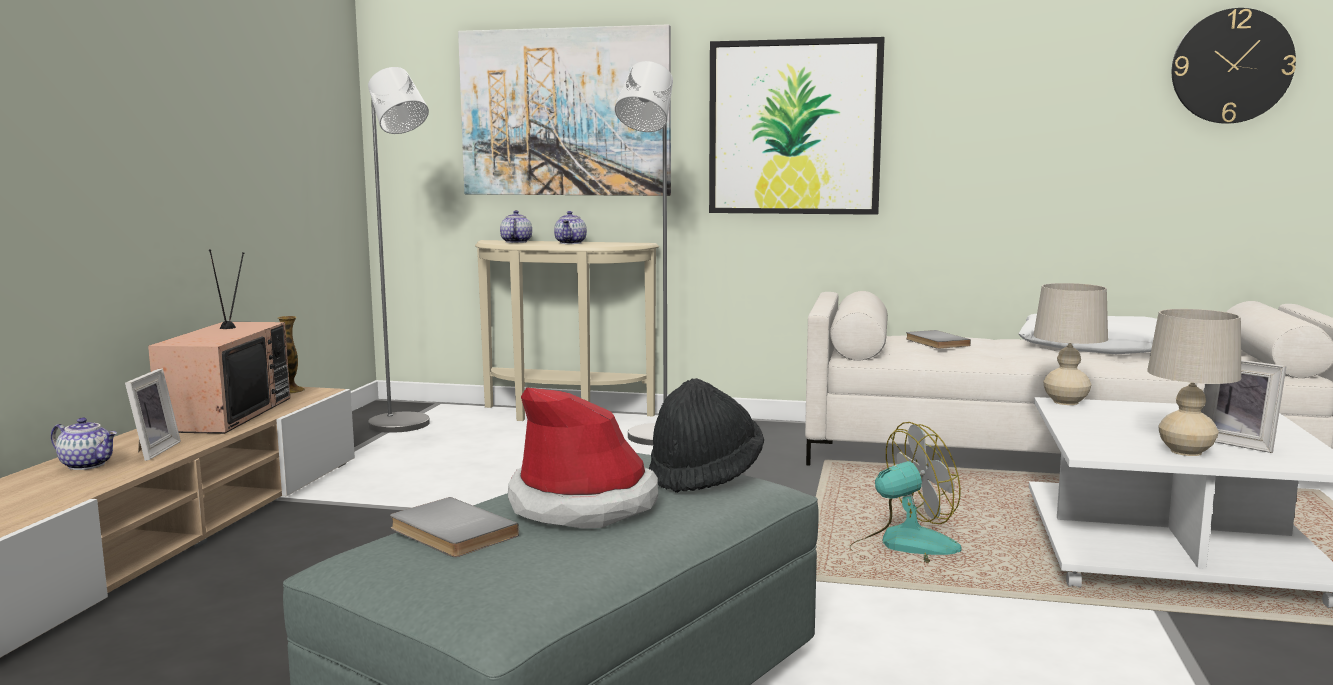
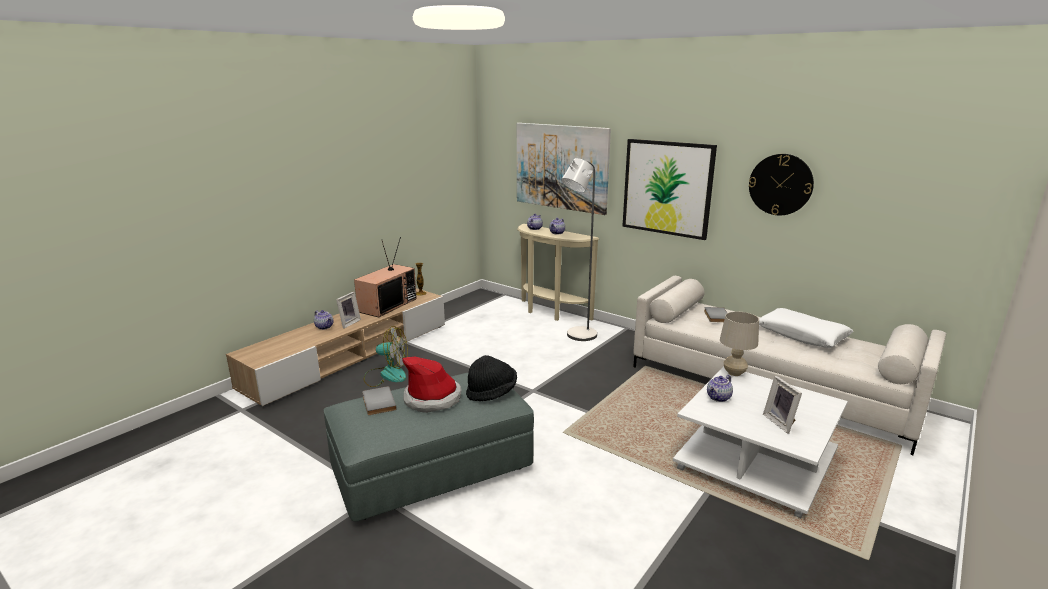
camera: 25 degrees right, 10 degrees up
(405, 426) = (479, 308): grey floor lamp -> none
(903, 548) = (626, 427): fan -> fan (386, 375)
(1098, 431) = (719, 398): none -> teapot
(1186, 452) = (743, 422): beige table lamp -> none
(1231, 66) = (922, 183): wall clock -> wall clock (780, 184)

